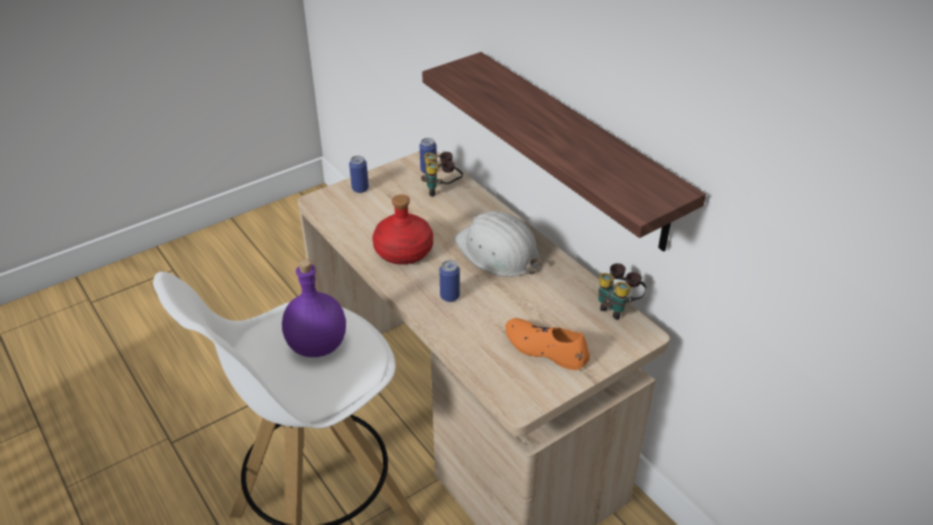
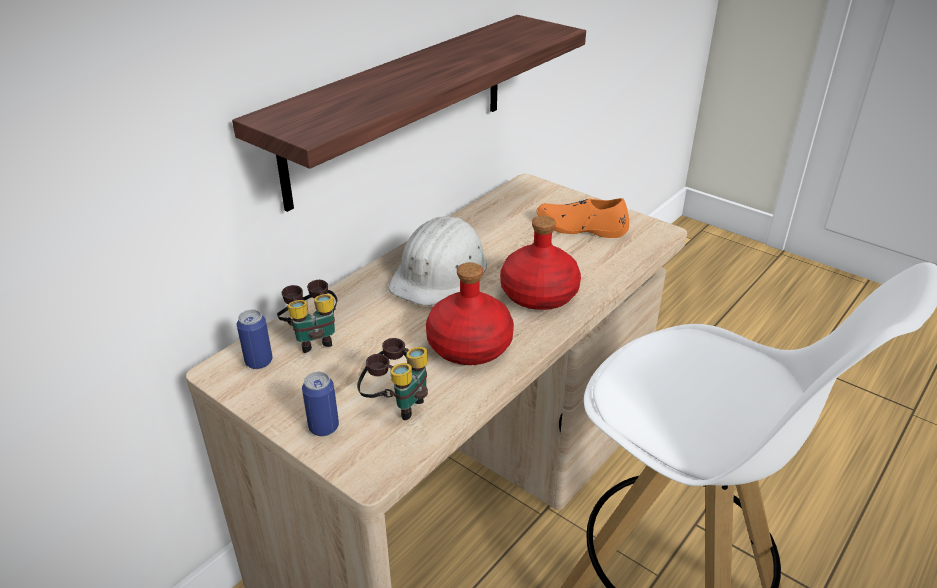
camera: 105 degrees left, 5 degrees down
(317, 346) = (684, 384): purple bottle -> none
(450, 296) = (538, 293): can -> red bottle
(545, 349) = (581, 227): orange shoe -> orange shoe turned 90 degrees clockwise
(617, 307) = (498, 197): binoculars -> binoculars (396, 403)

